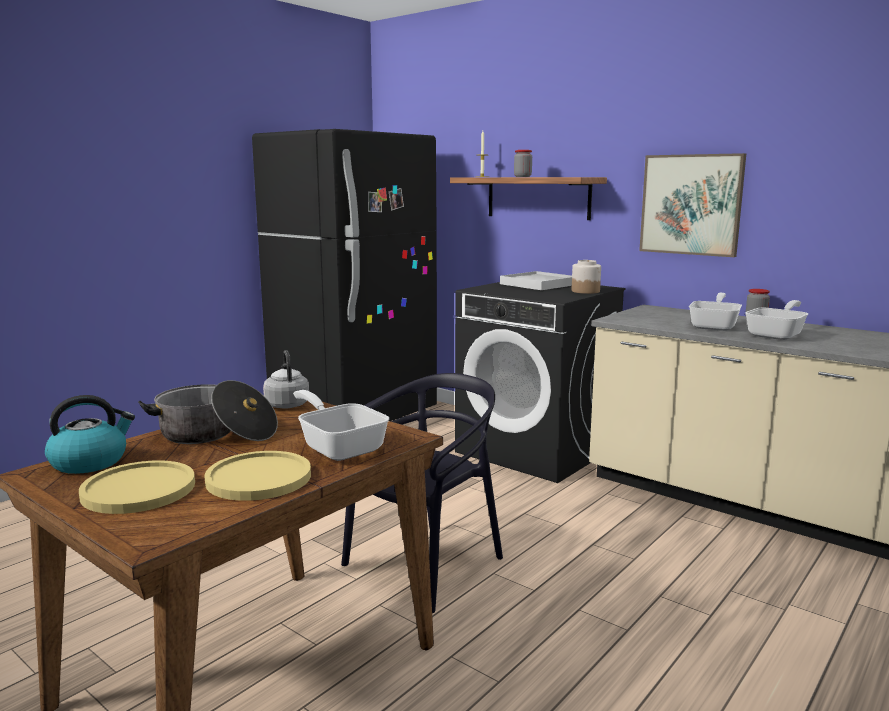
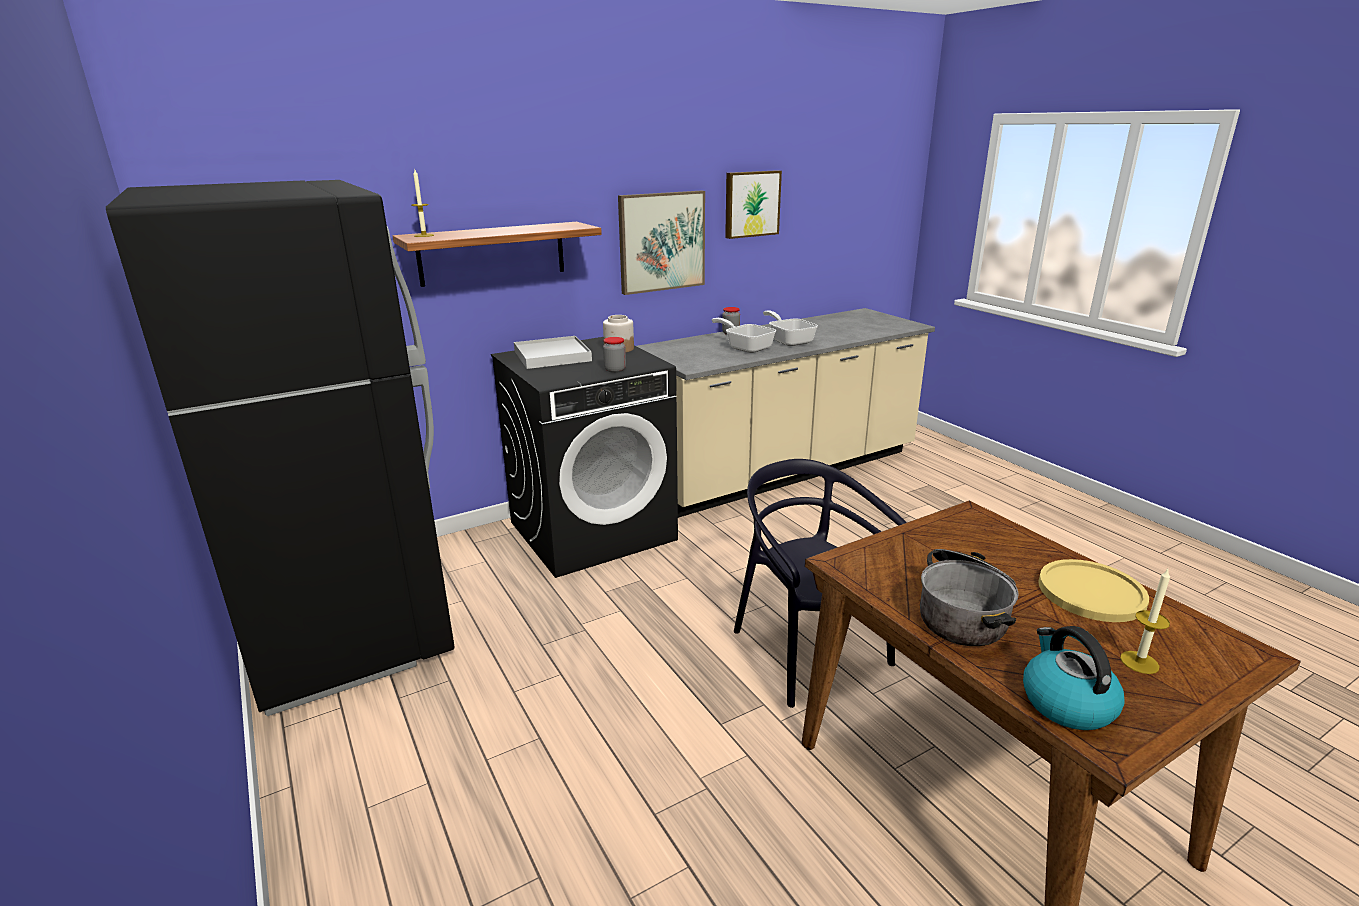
camera: 70 degrees left, 10 degrees up
(139, 489) = (1139, 662): yellow plate -> candle
(287, 404) = (857, 563): grey kettle -> none
(339, 446) = (1001, 547): frying pan -> none
(522, 177) = (508, 231): jar -> jar (615, 370)
(819, 171) = (751, 204): none -> picture

